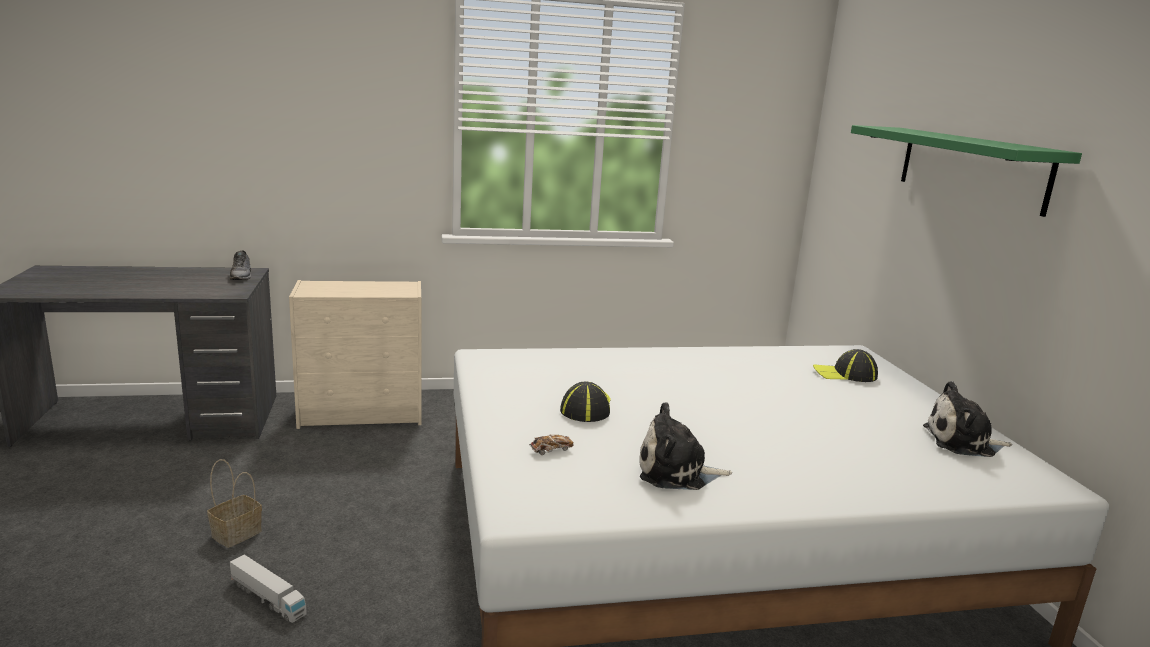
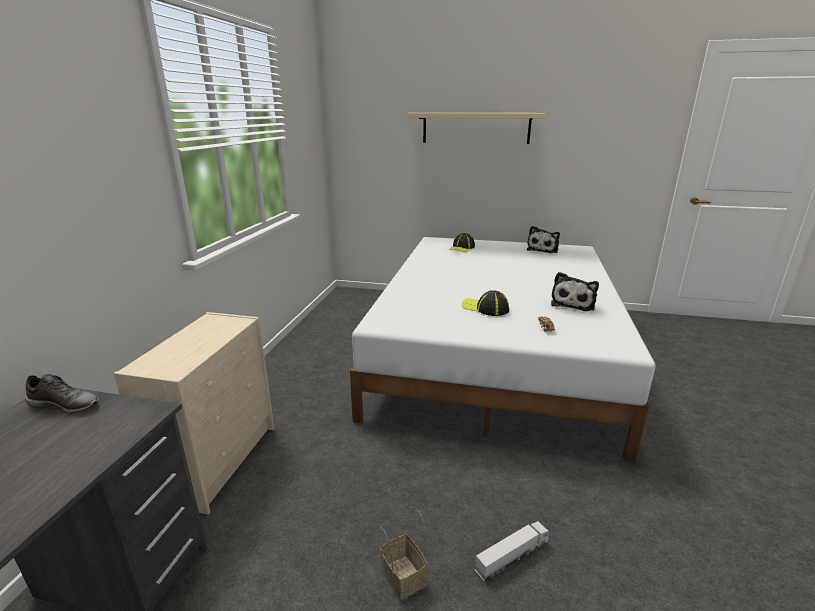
camera: 65 degrees left, 5 degrees up
(971, 167) = (475, 128): green shelf -> beige shelf

